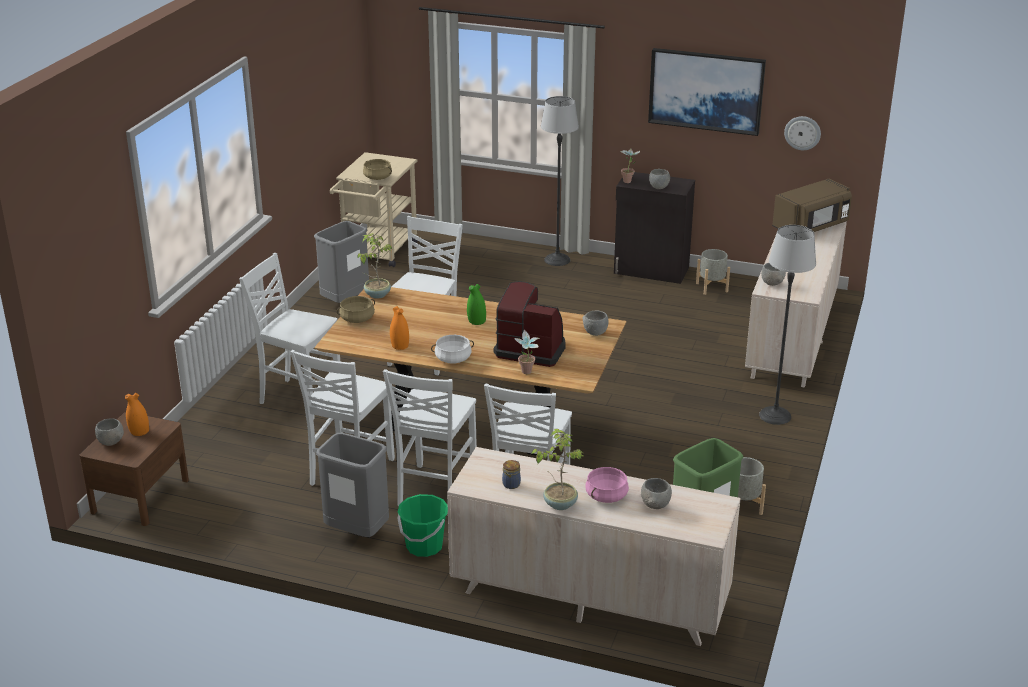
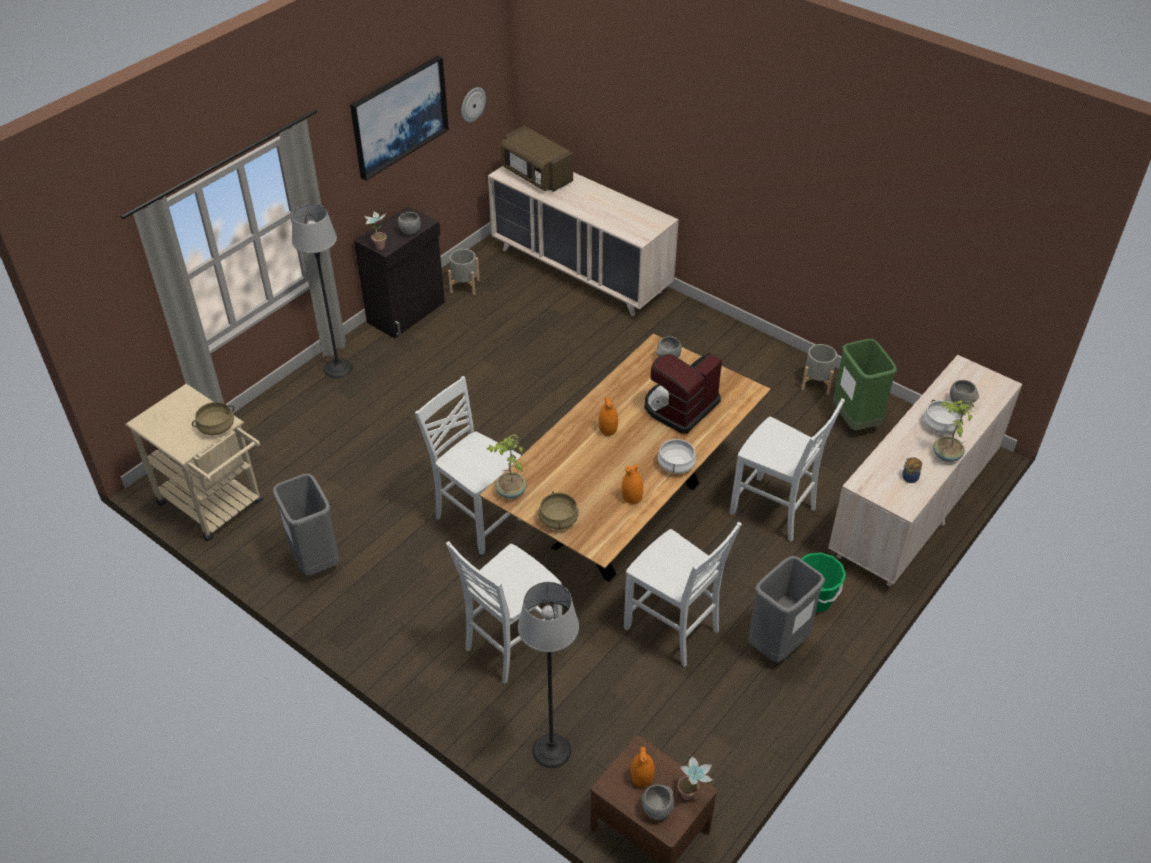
camera: 70 degrees left, 15 degrees up
(434, 491) = (729, 571): white chair -> none
(476, 321) = (608, 430): green vase -> orange vase
(527, 373) = (724, 421): potted plant -> potted plant (691, 795)
(606, 496) = (940, 425): pink cooking pot -> white cooking pot
(772, 284) = (631, 231): grey bowl -> none
(775, 416) = (697, 322): floor lamp -> floor lamp (552, 751)
(811, 226) = (536, 176): brown microwave -> brown microwave turned 150 degrees clockwise

